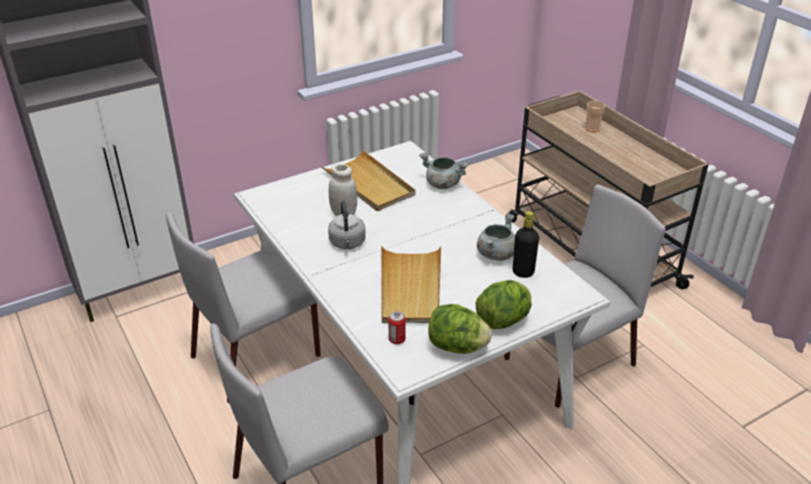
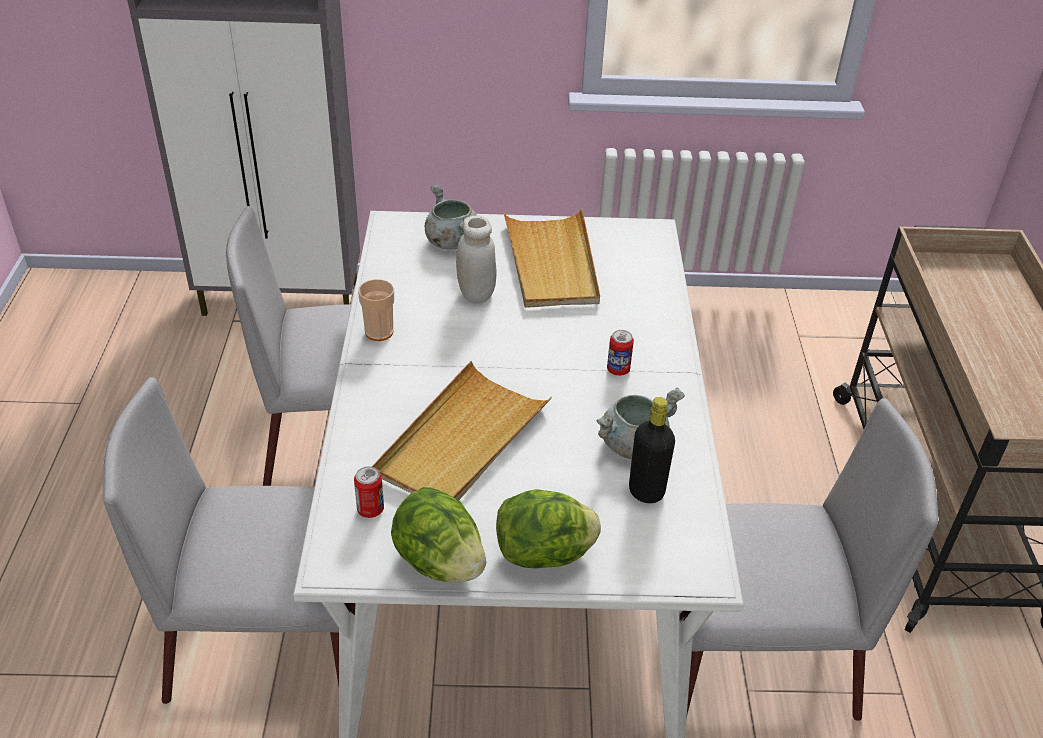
camera: 30 degrees right, 5 degrees up
(347, 243) = (441, 338): grey kettle -> none
(442, 184) = (655, 303): grey cooking pot -> grey cooking pot (451, 241)
(455, 223) = (618, 370): none -> can
(592, 129) = (1000, 302): cup -> cup (379, 332)

